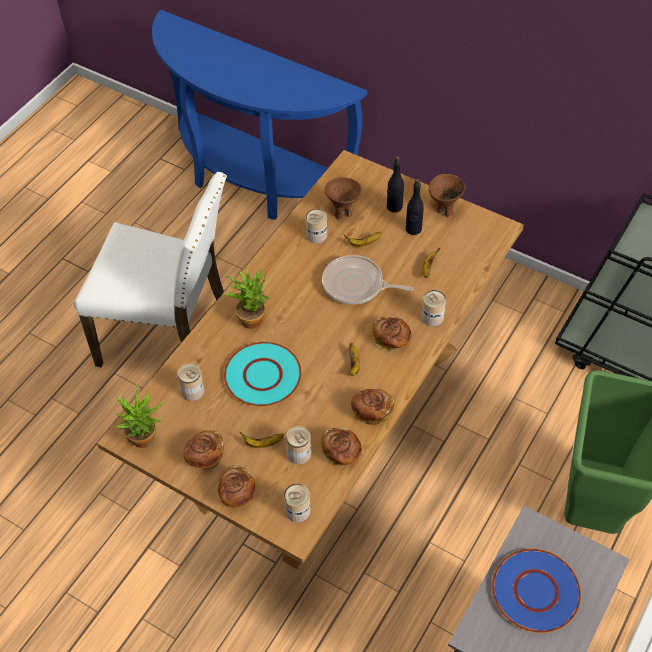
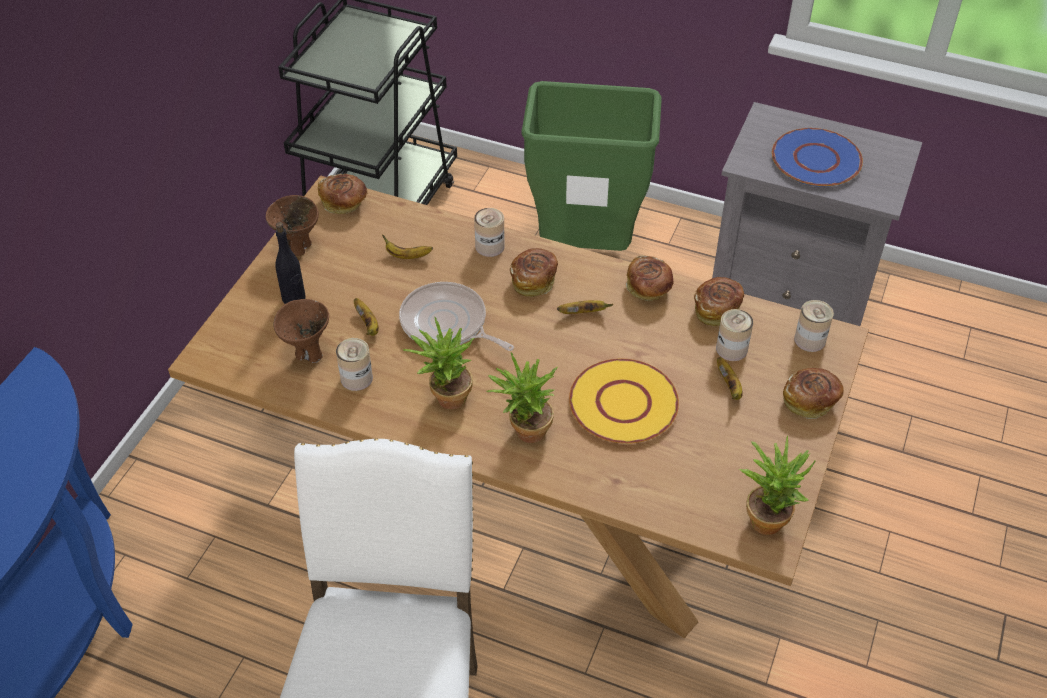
camera: 100 degrees left, 5 degrees down
(192, 391) = (670, 478): can -> none
(205, 456) = (769, 444): bread -> bread (344, 203)
(263, 376) = (624, 403): turquoise plate -> yellow plate
(290, 278) = (445, 398): none -> potted plant
(356, 285) = (447, 324): frying pan -> frying pan turned 120 degrees clockwise
(413, 229) = (337, 275): black bottle -> none

